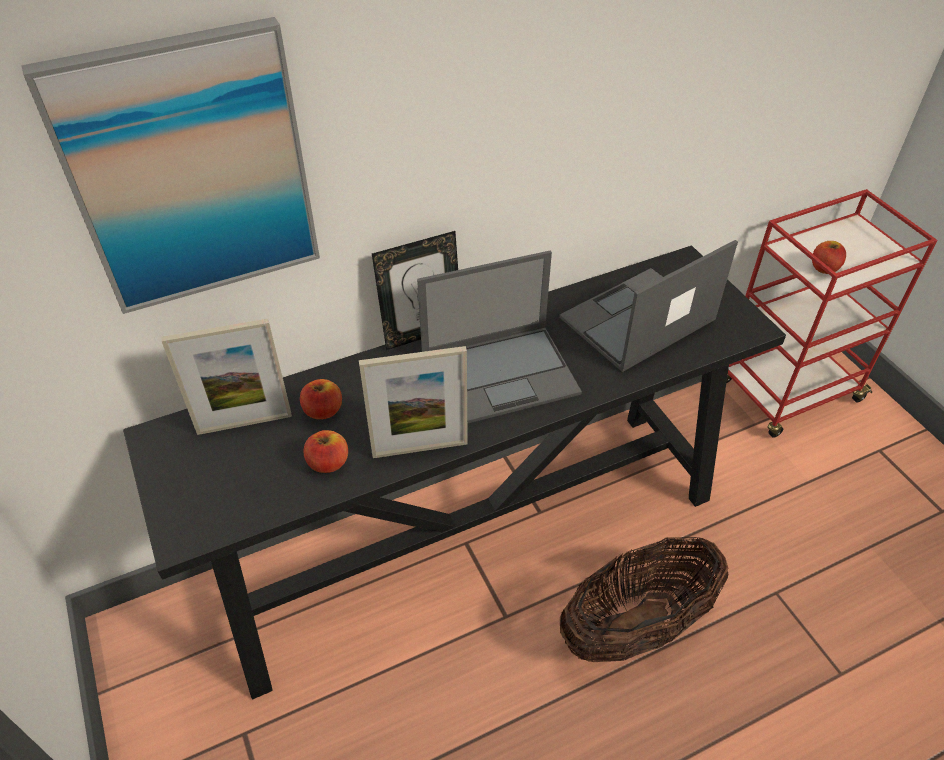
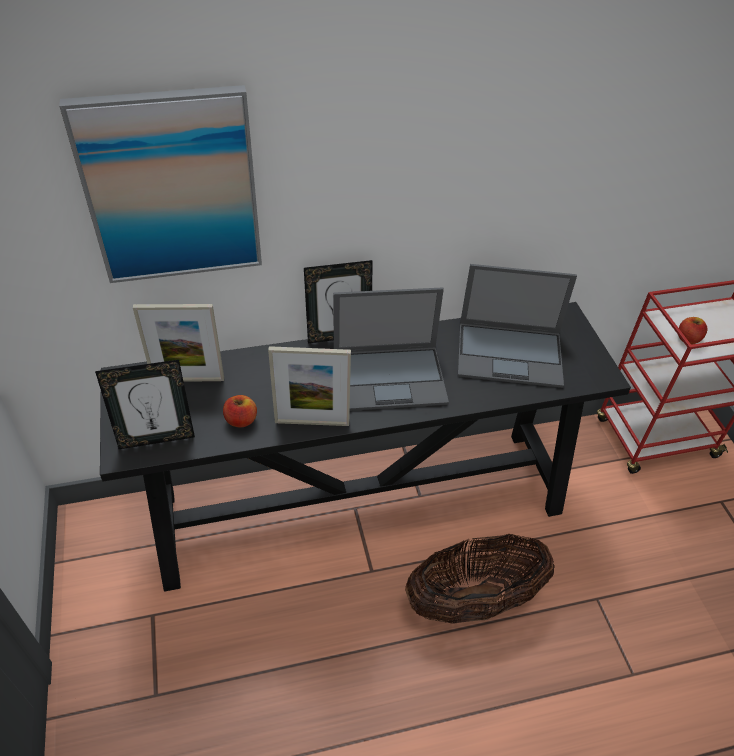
camera: 10 degrees right, 0 degrees up
(223, 507) = (156, 438): none -> picture frame
(323, 410) = (248, 381): apple -> none
(636, 320) = (511, 354): laptop -> laptop turned 150 degrees counterclockwise

